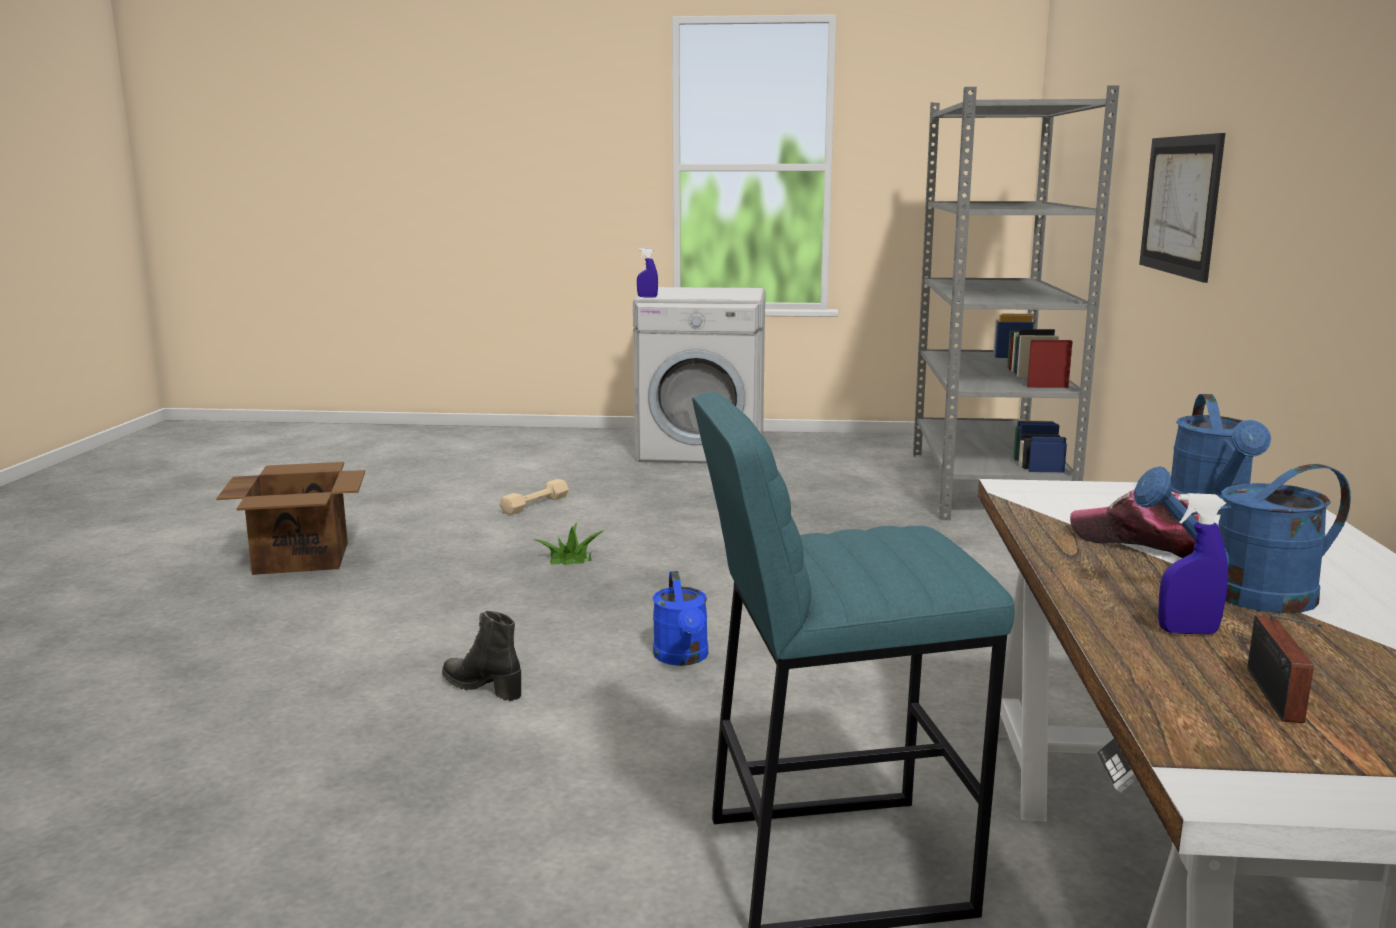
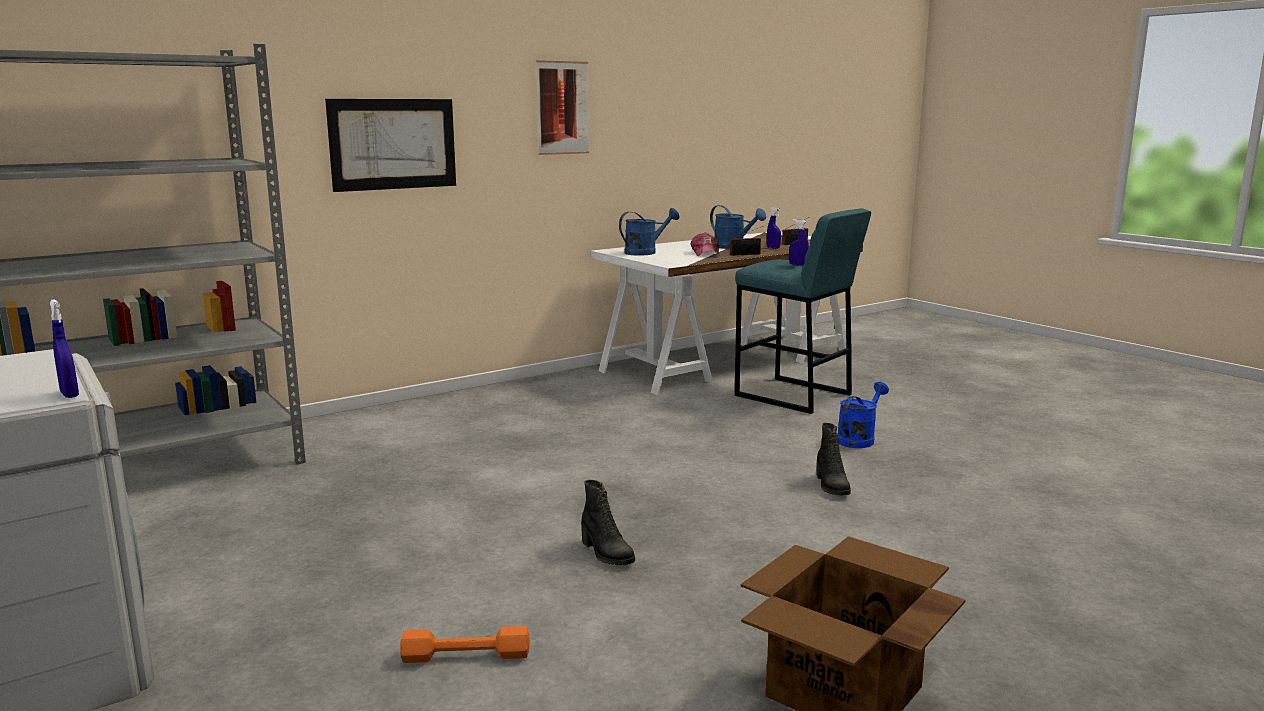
camera: 130 degrees left, 0 degrees up
(535, 505) = (466, 655): beige dumbbell -> orange dumbbell
(569, 558) = (606, 554): potted plant -> black boot
(683, 658) = (700, 458): blue watering can -> blue watering can (858, 439)
(849, 551) = (798, 265): none -> blue spray bottle
(1083, 568) = (747, 254): none -> radio
(1329, 144) = (562, 108): none -> picture

